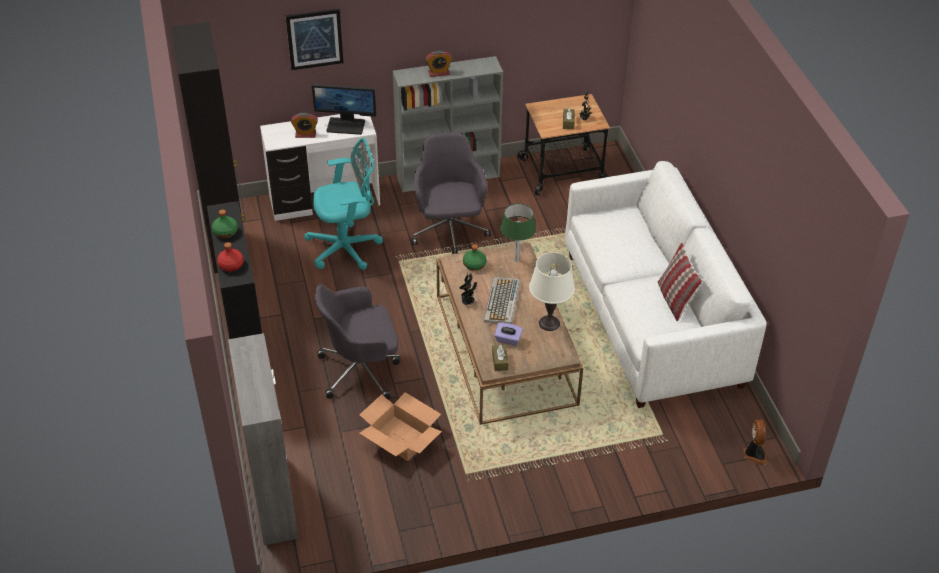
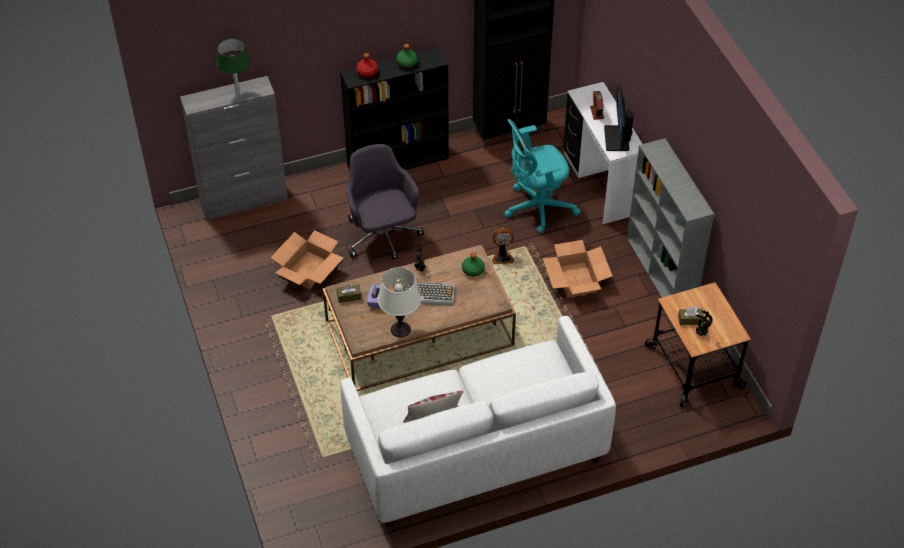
camera: 85 degrees right, 5 degrees up
(314, 38) = (640, 53): picture -> none
(347, 248) = (536, 208): turquoise office chair -> turquoise office chair turned 90 degrees clockwise
(439, 73) = (670, 172): alarm clock -> none
(449, 231) = (576, 280): grey office chair -> cardboard box
(516, 260) = (484, 301): green table lamp -> green table lamp (237, 93)
(754, 454) = (302, 532): fan -> fan (502, 257)

